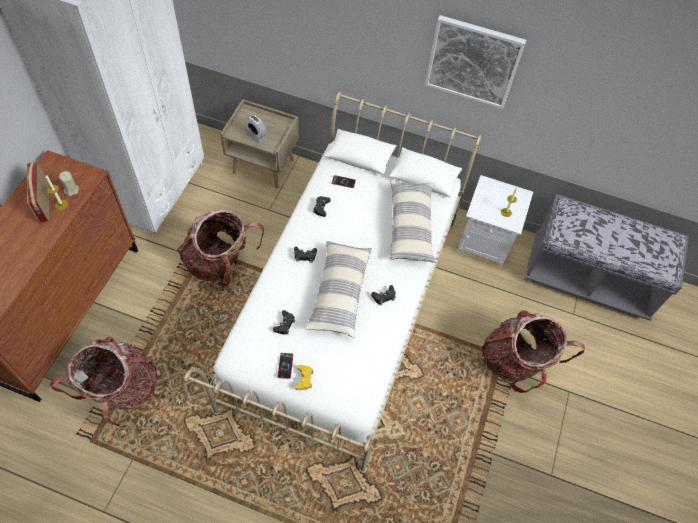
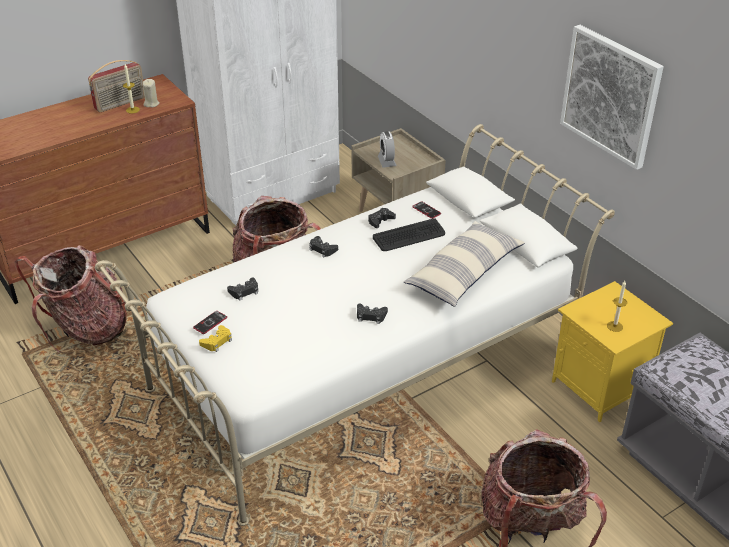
camera: 40 degrees right, 20 degrees down
(43, 202) = (120, 103): radio -> radio turned 150 degrees counterclockwise
(339, 293) = (326, 292): pillow -> none
(351, 212) = (409, 236): none -> keyboard
(486, 241) = (602, 388): white nightstand -> yellow nightstand

